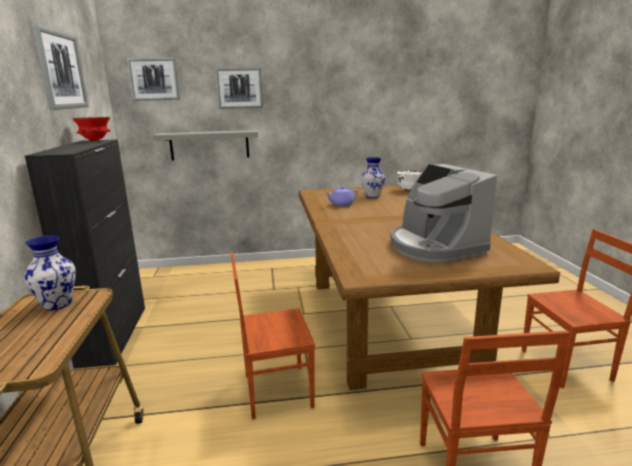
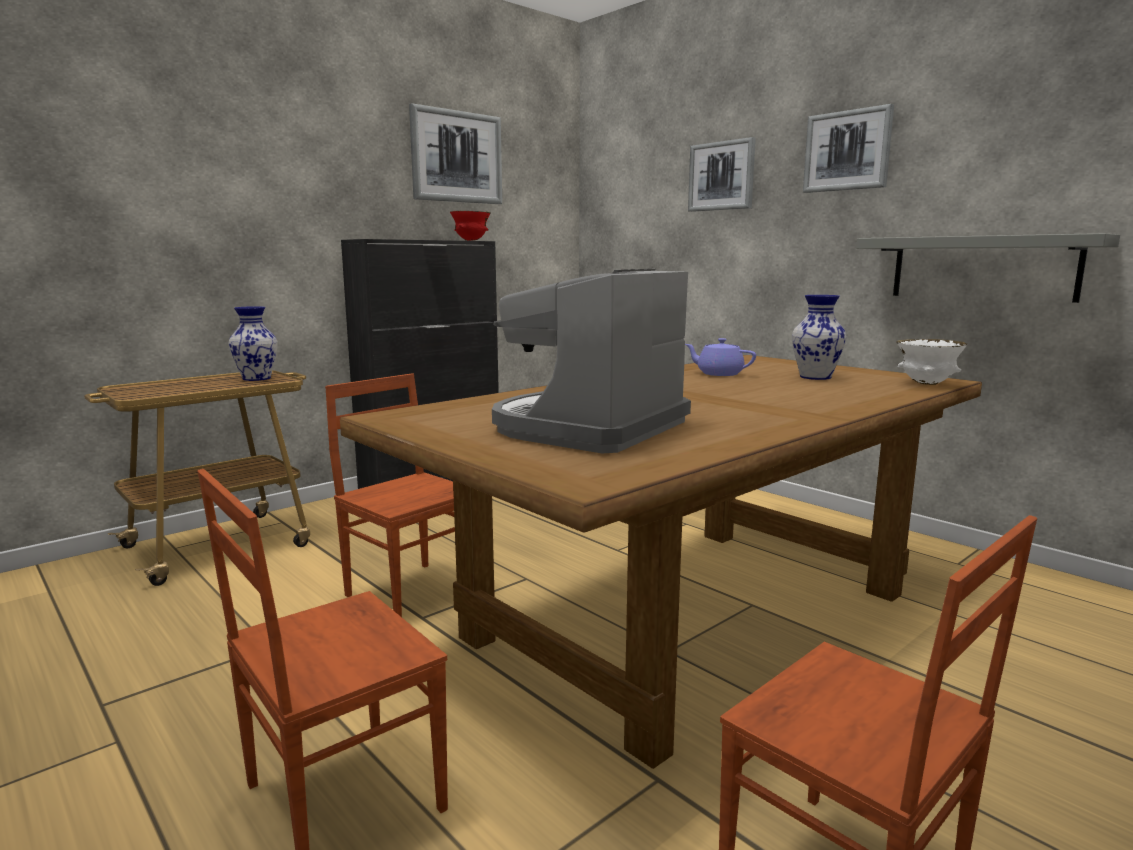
camera: 55 degrees right, 5 degrees down
(154, 79) = (622, 170): picture -> picture (847, 151)
(209, 145) = (673, 270): grey shelf -> grey shelf (982, 268)

